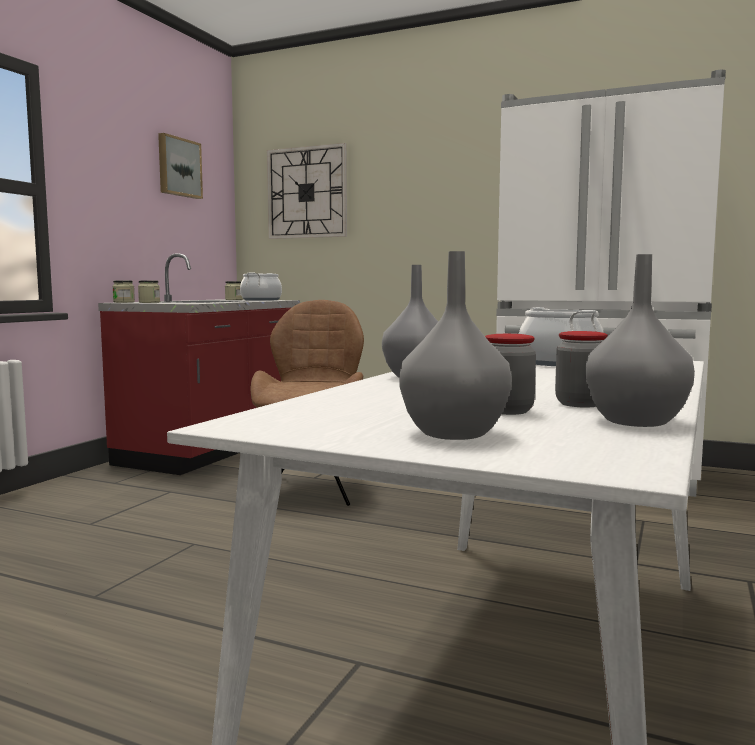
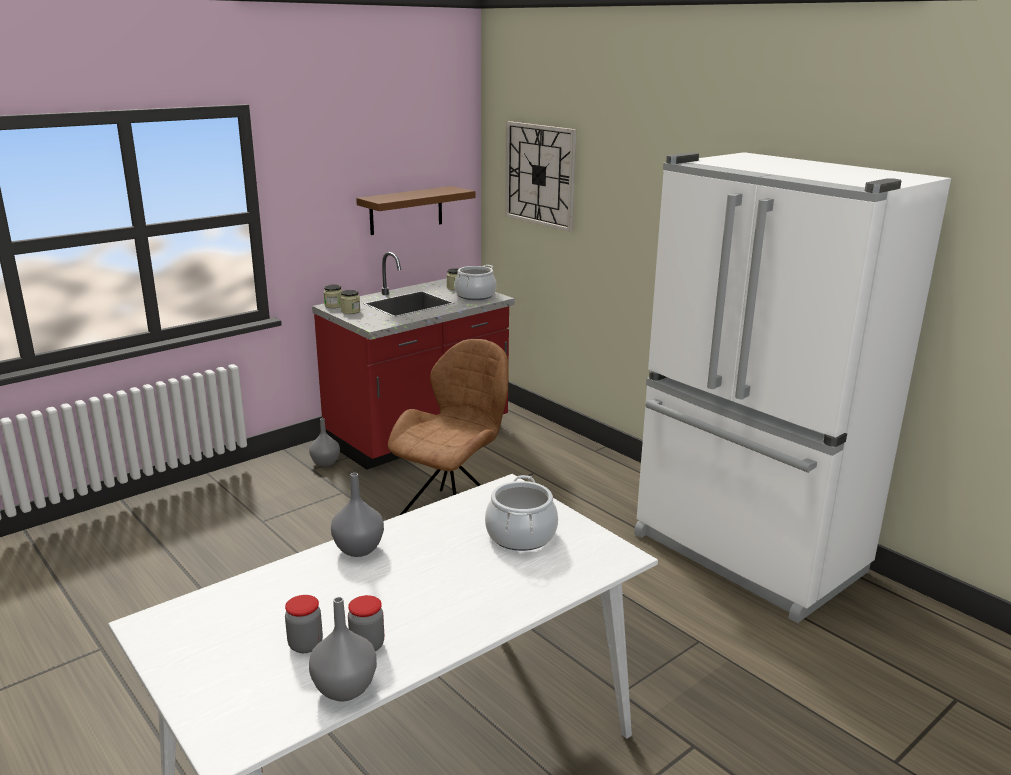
camera: 25 degrees right, 15 degrees up
(178, 167) = (406, 153): picture -> none
(179, 224) = (406, 210): none -> brown shelf
(456, 434) = (224, 675): grey vase -> grey vase (325, 463)

